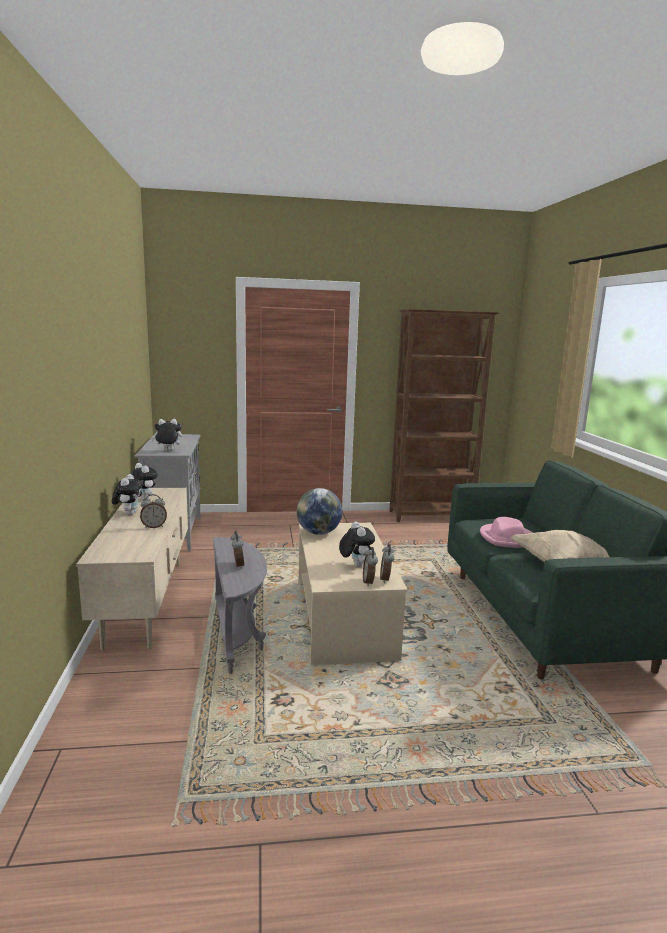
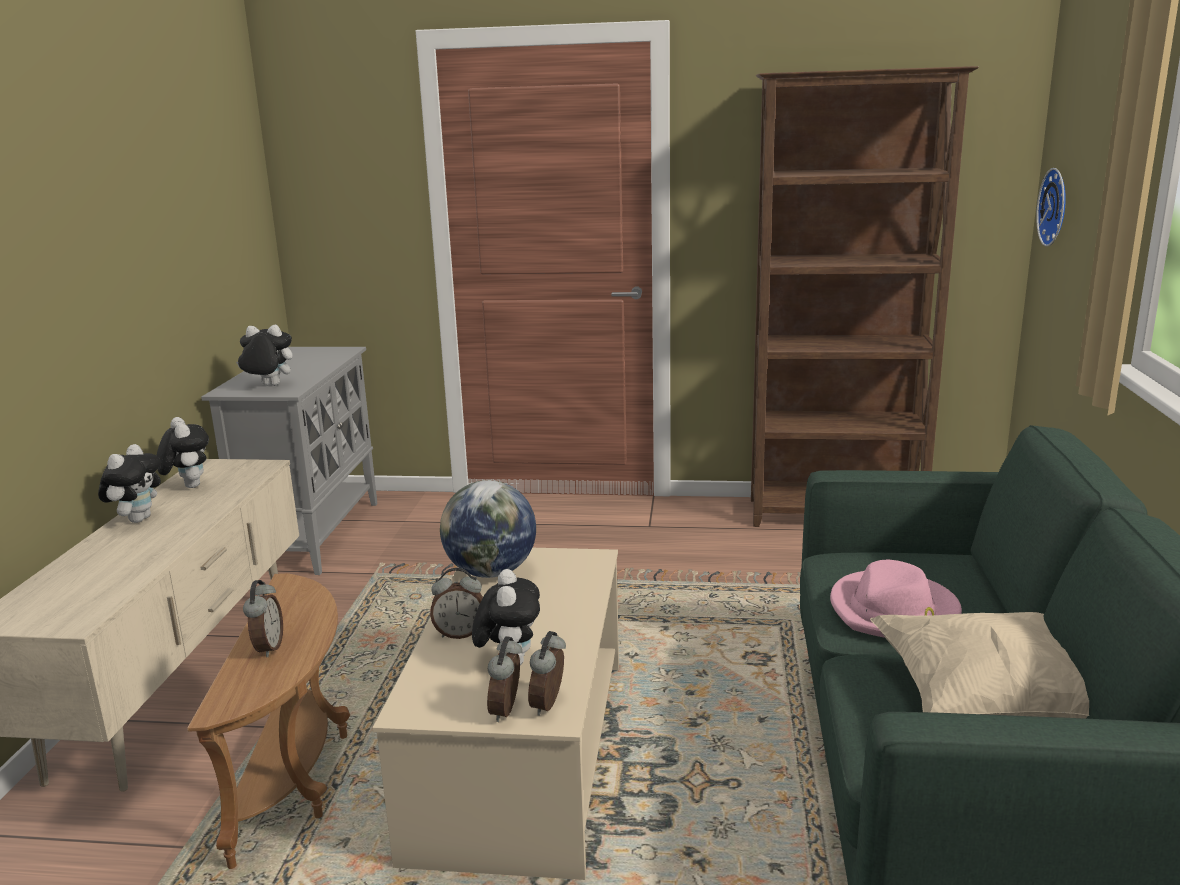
camera: 15 degrees right, 5 degrees up
(154, 526) = (155, 552): alarm clock -> alarm clock (460, 634)
(238, 635) = (297, 777): grey side table -> brown side table
(528, 374) = (1057, 207): none -> wall clock

